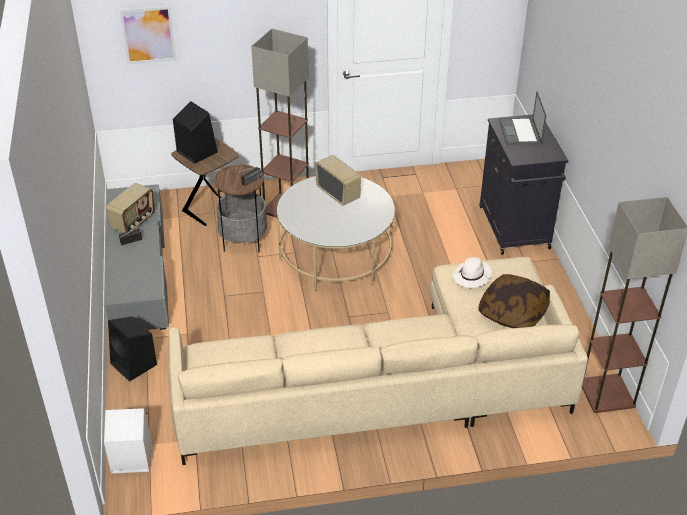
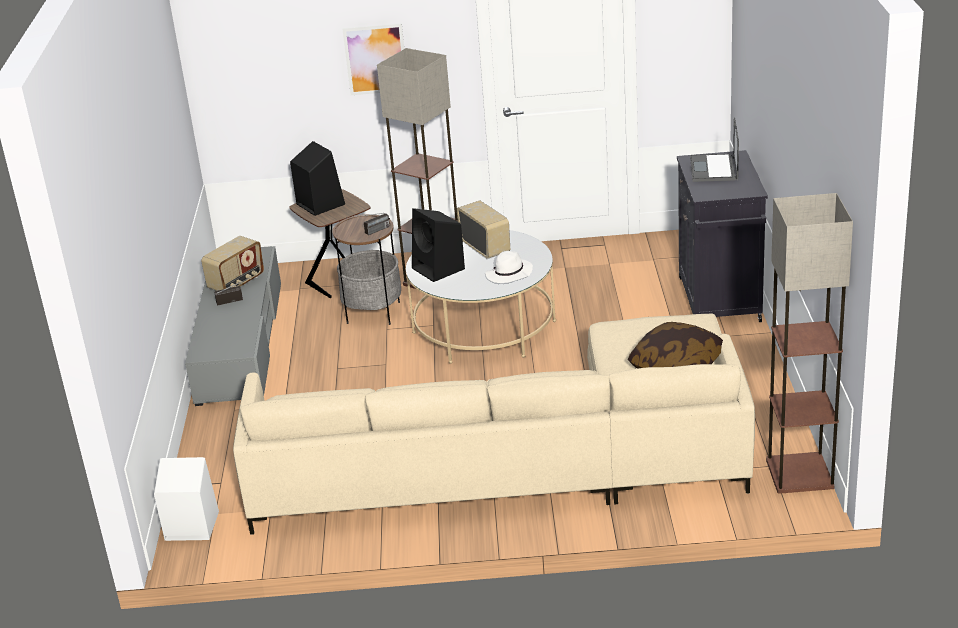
camera: 10 degrees right, 10 degrees down
(134, 364) = (215, 435): black speaker -> black speaker (439, 269)
(148, 35) = (263, 61): picture -> picture (375, 59)
(472, 277) = (632, 331): white hat -> white hat (509, 275)

